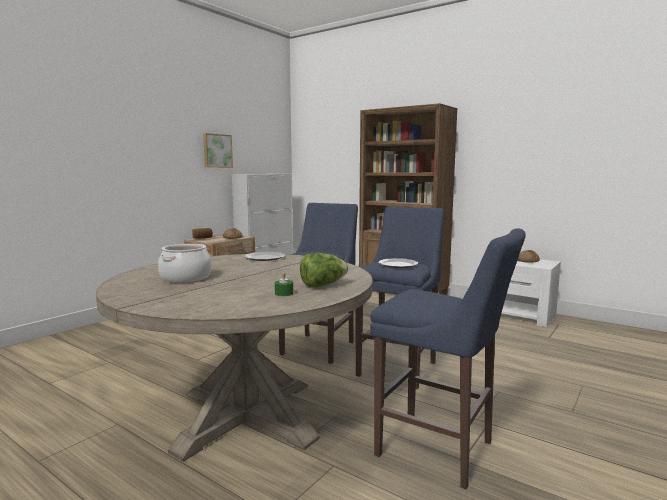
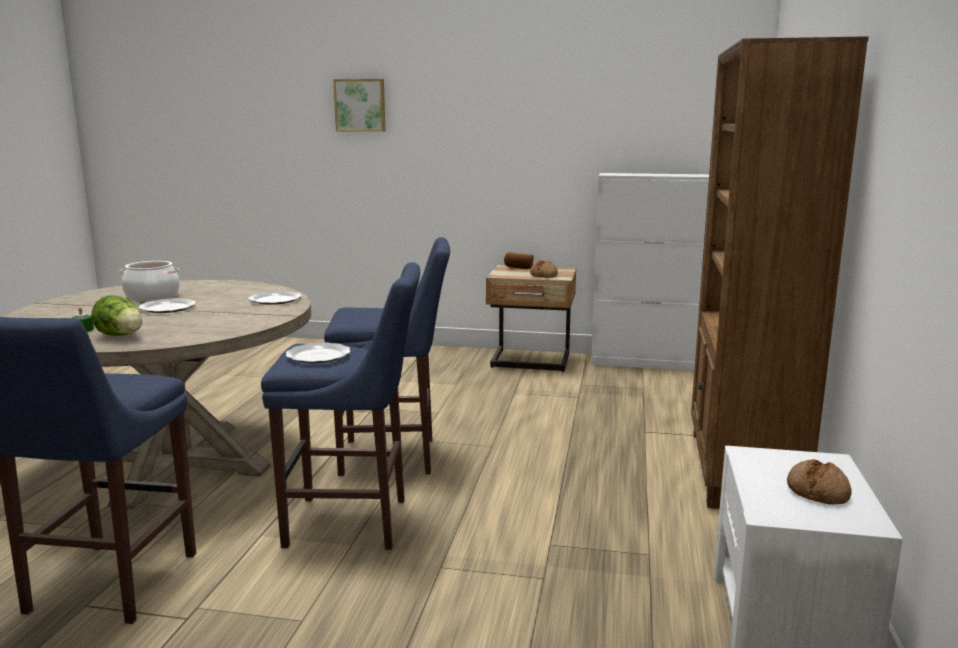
camera: 65 degrees right, 5 degrees up
(217, 151) = (575, 134): picture -> picture (360, 105)
(243, 275) = (168, 308): none -> plate

